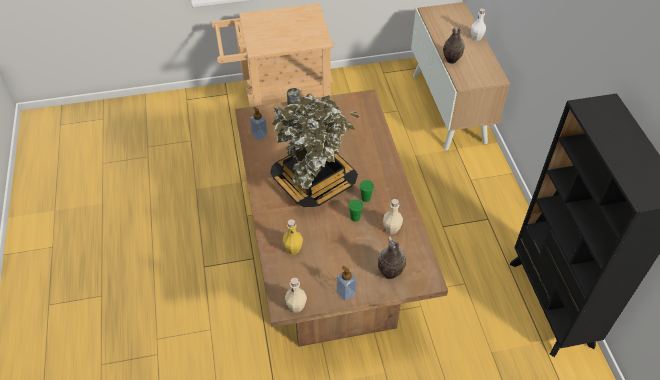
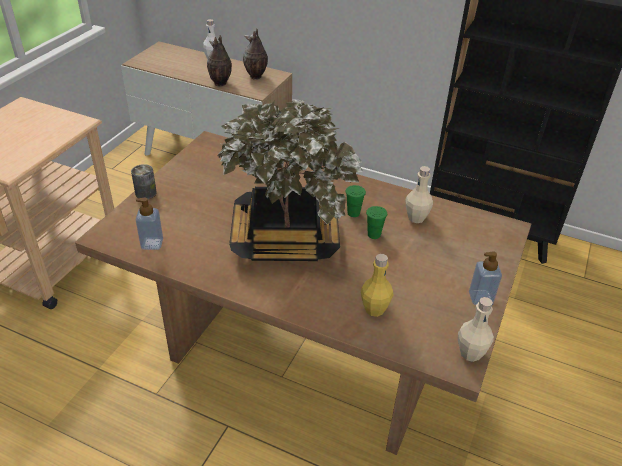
camera: 55 degrees left, 10 degrees down
(389, 274) = (478, 250): vase -> vase (255, 77)

